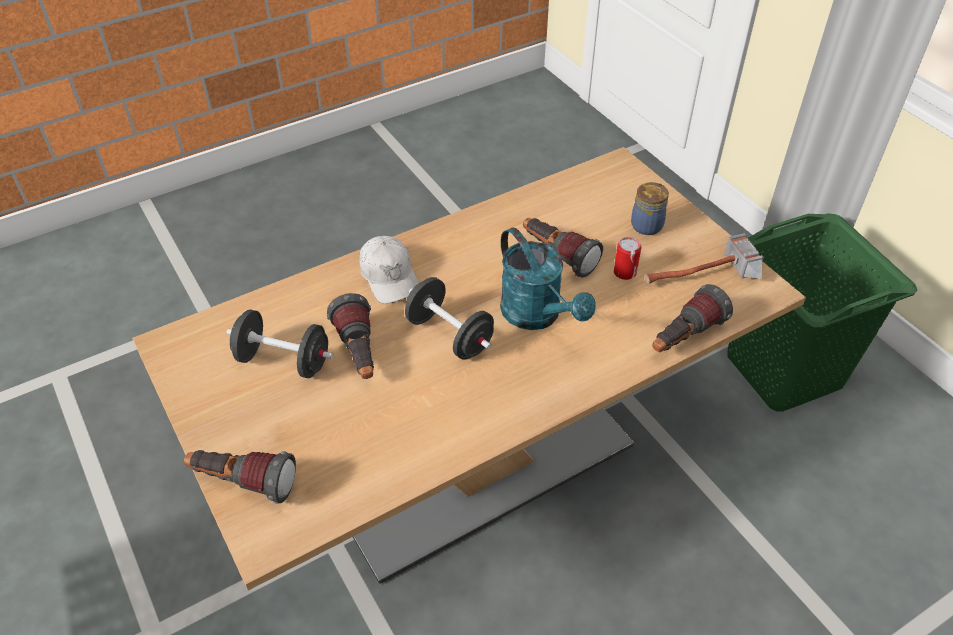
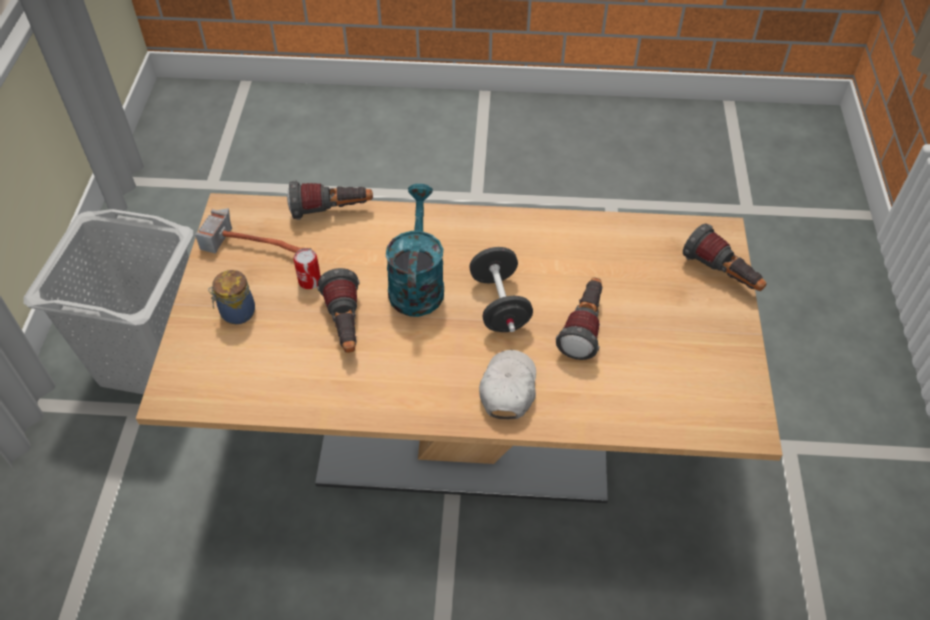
camera: 145 degrees left, 5 degrees up
(283, 361) = (650, 354): black dumbbell -> none
(784, 369) = (152, 359): green laundry basket -> grey laundry basket

